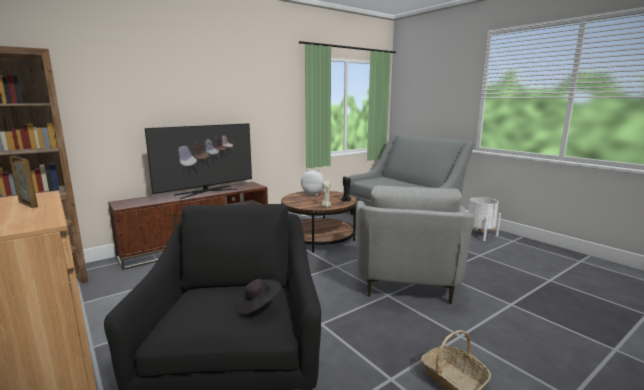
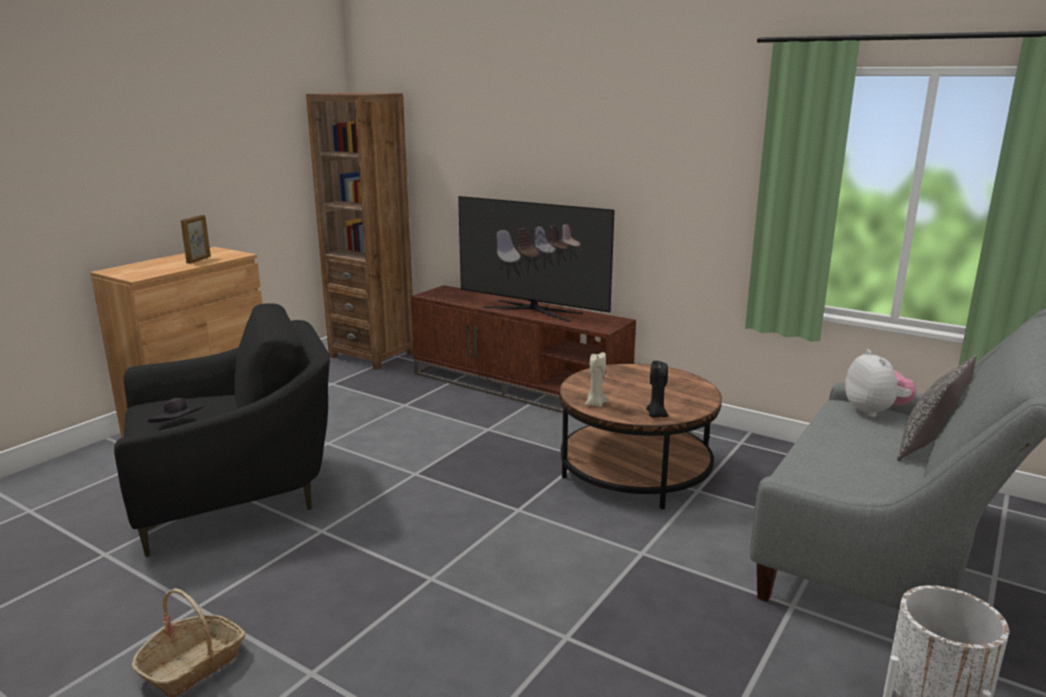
camera: 70 degrees right, 5 degrees up
(314, 194) = (671, 381): plush toy -> plush toy (874, 412)
(400, 180) = (927, 448): none -> pillow
(407, 280) = (503, 595): grey armchair -> none

